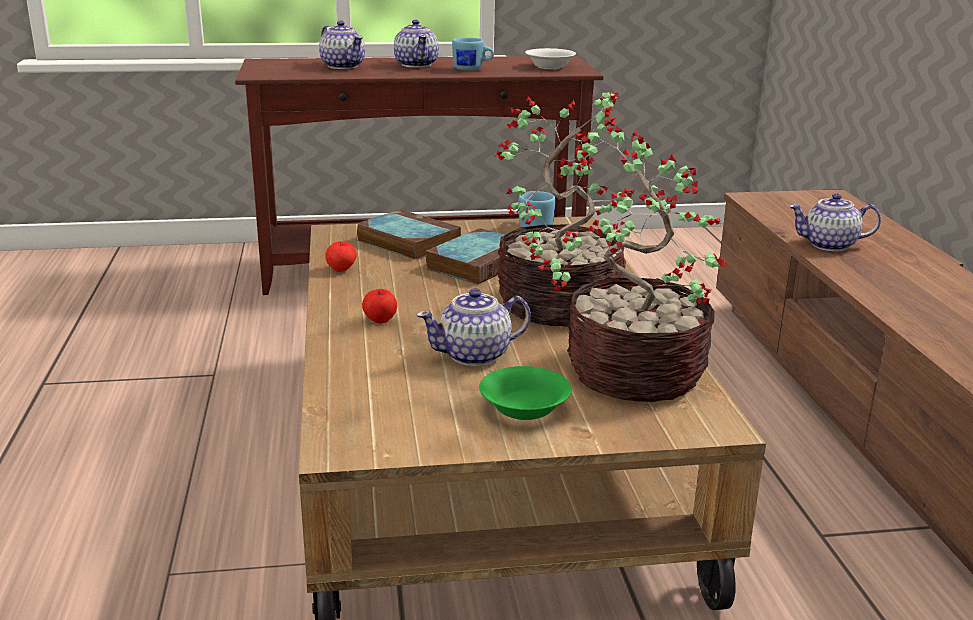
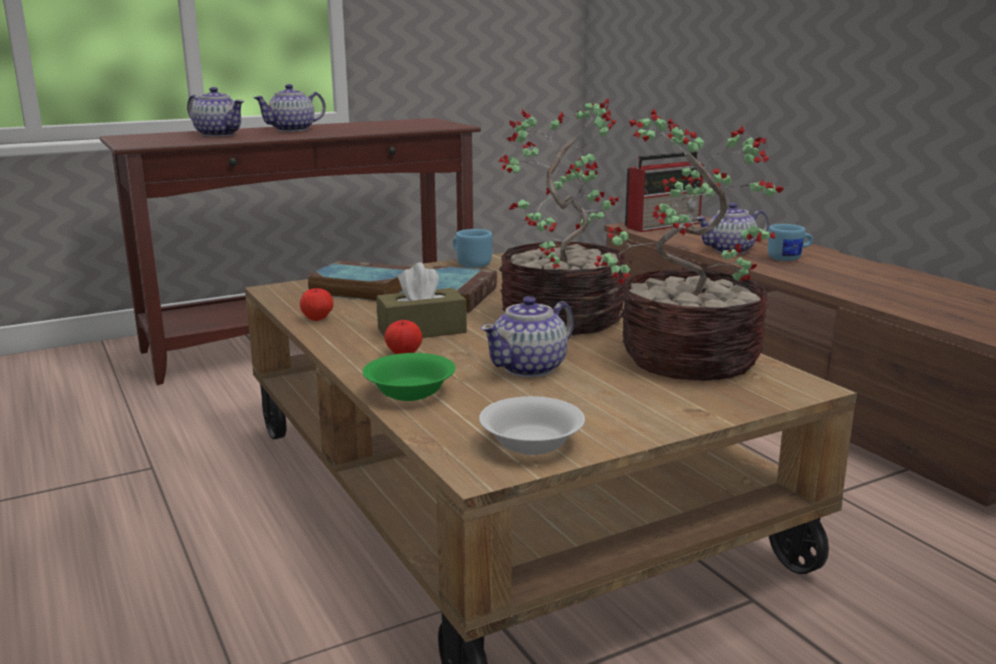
camera: 20 degrees left, 5 degrees down
(416, 64) = (293, 130): teapot -> teapot turned 90 degrees clockwise
(418, 297) = (422, 331): none -> brown tissue box
(472, 69) = (354, 130): blue mug -> blue mug (789, 258)
(524, 410) = (626, 403): green bowl -> green bowl (410, 393)
(550, 67) = (424, 124): white bowl -> white bowl (532, 443)
(790, 201) = (664, 225): none -> radio

